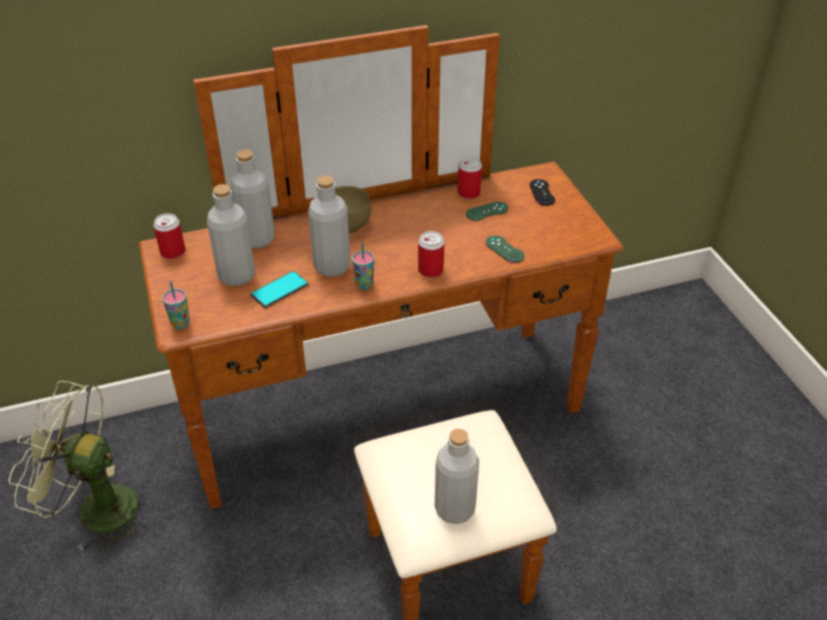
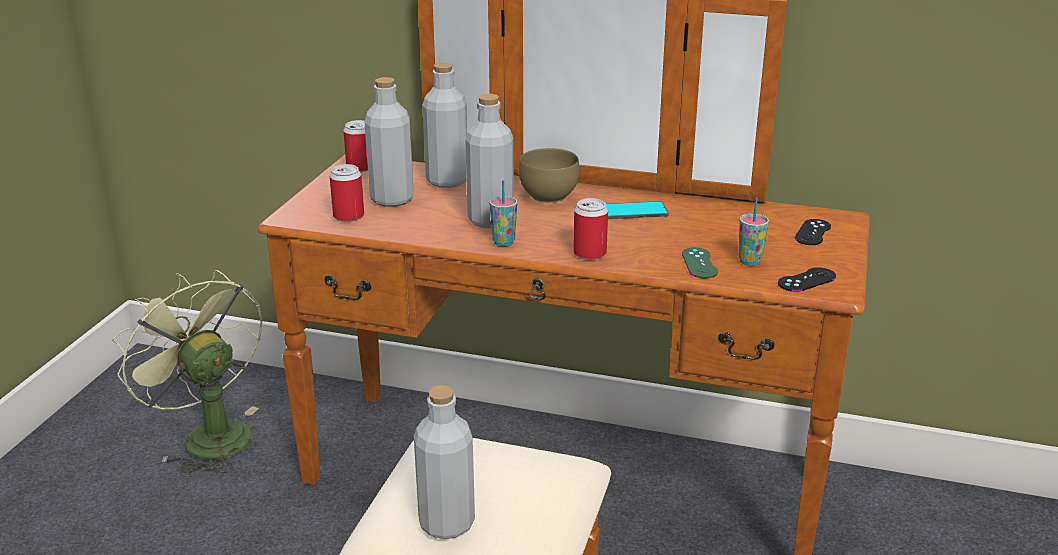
camera: 35 degrees right, 15 degrees down
(180, 324) = (297, 215): cup -> cup (749, 261)
(279, 290) = (416, 220): phone -> phone (634, 211)
(468, 193) = (719, 209): can -> can (348, 216)
(487, 211) = (721, 228): green game controller -> none
(576, 237) = (806, 280): none -> black game controller

